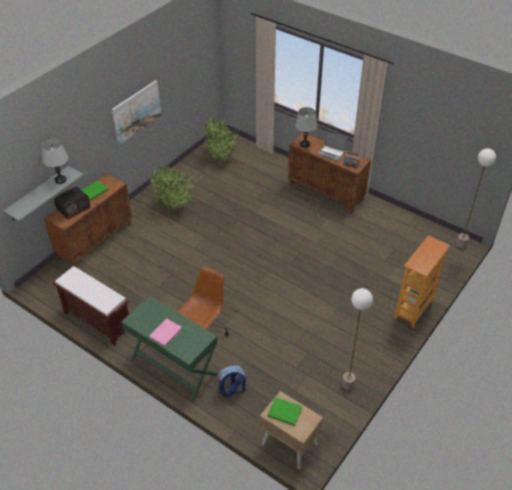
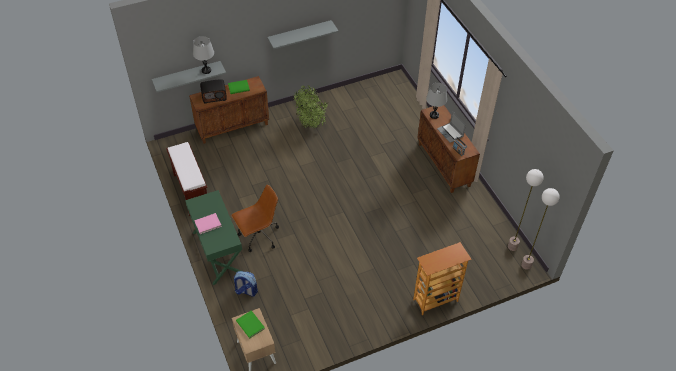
camera: 30 degrees right, 5 degrees up
(136, 111) = (300, 34): picture -> grey shelf
(220, 158) = (378, 96): potted plant -> none
(348, 385) = (333, 332): floor lamp -> floor lamp (512, 247)

